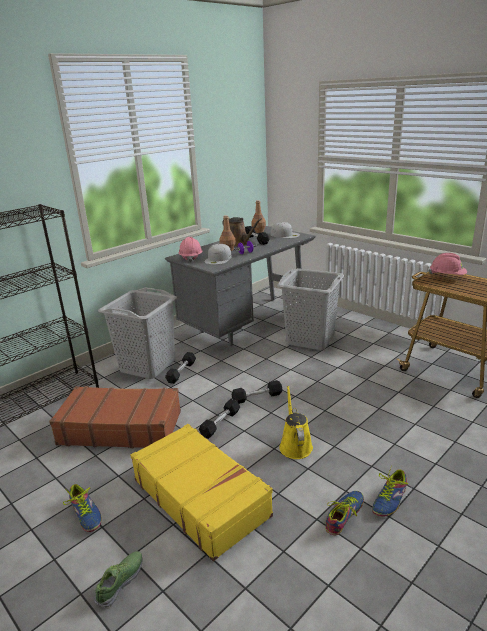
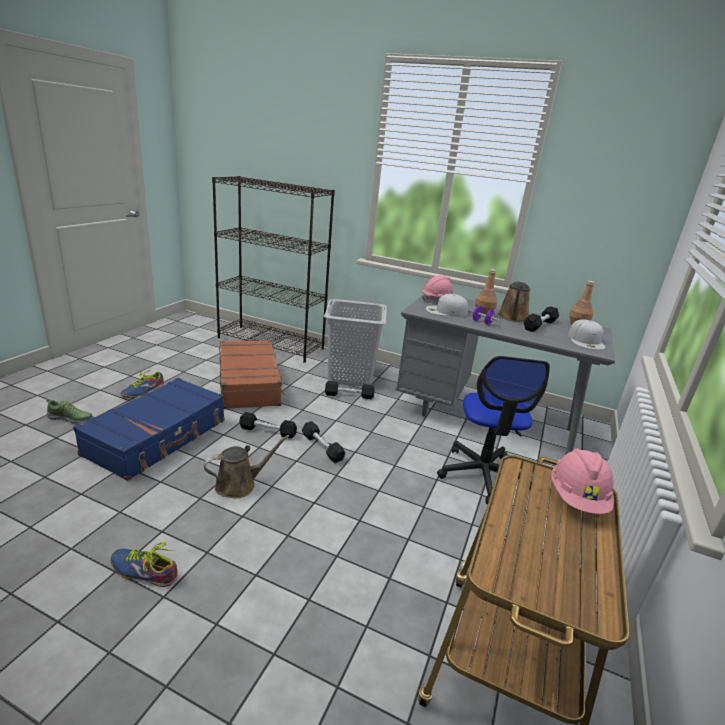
camera: 65 degrees right, 0 degrees up
(201, 497) = (158, 437): yellow suitcase -> blue suitcase
(295, 445) = (239, 484): yellow watering can -> brown watering can
(310, 340) = (482, 475): grey laundry basket -> office chair
(344, 515) = (122, 532): shoe -> none

